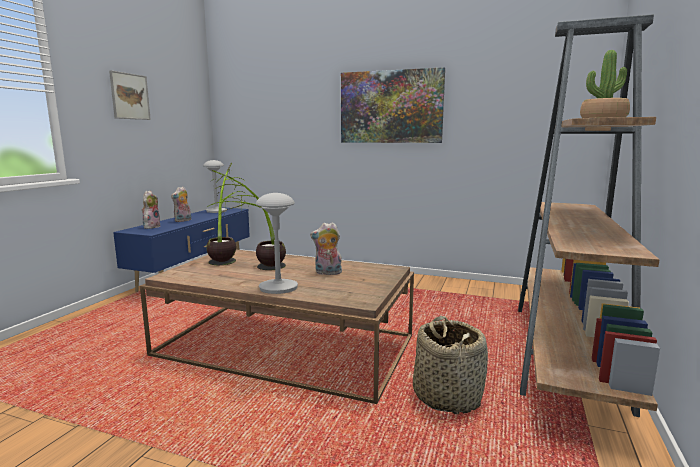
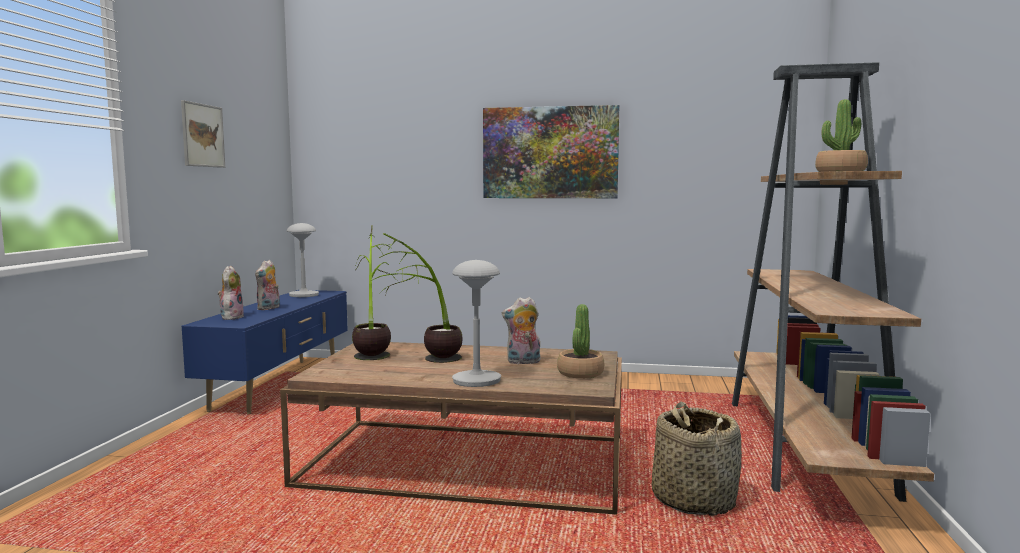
camera: 10 degrees left, 5 degrees down
(364, 286) = (580, 373): none -> potted plant

